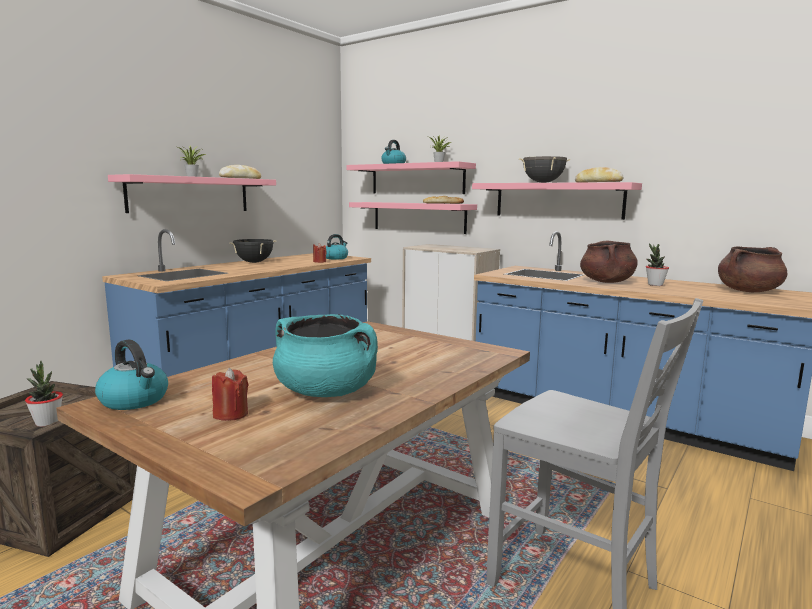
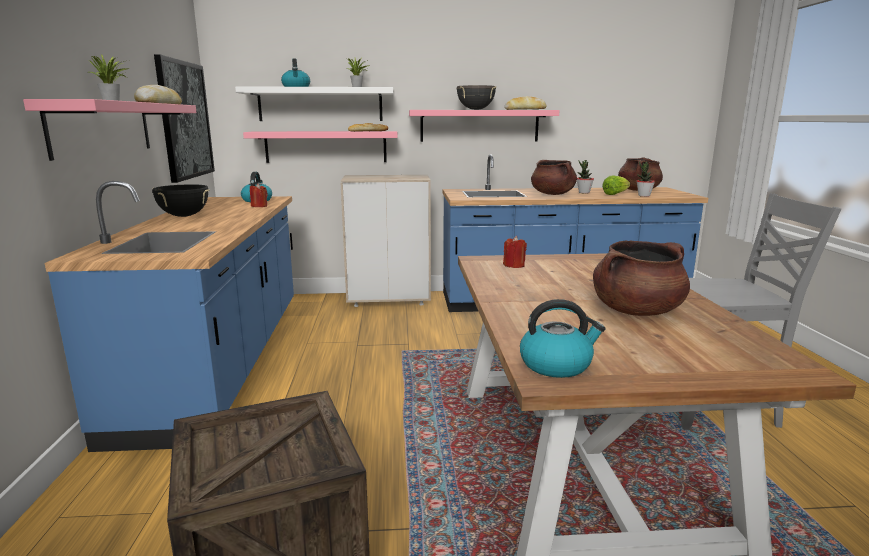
camera: 40 degrees left, 5 degrees up
(47, 422) = (311, 456): potted plant -> potted plant (644, 196)
(231, 414) = (650, 345): red candle -> red candle (514, 265)
(304, 191) = (185, 120): none -> picture
(326, 392) = (637, 311): turquoise cooking pot -> brown cooking pot
(417, 179) = (320, 104): pink shelf -> white shelf
(689, 291) = (615, 194): none -> lettuce

